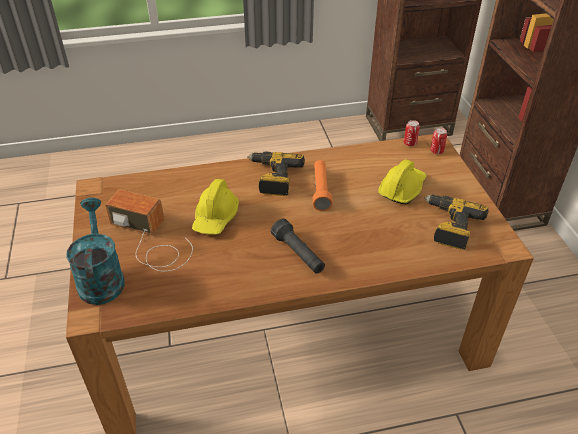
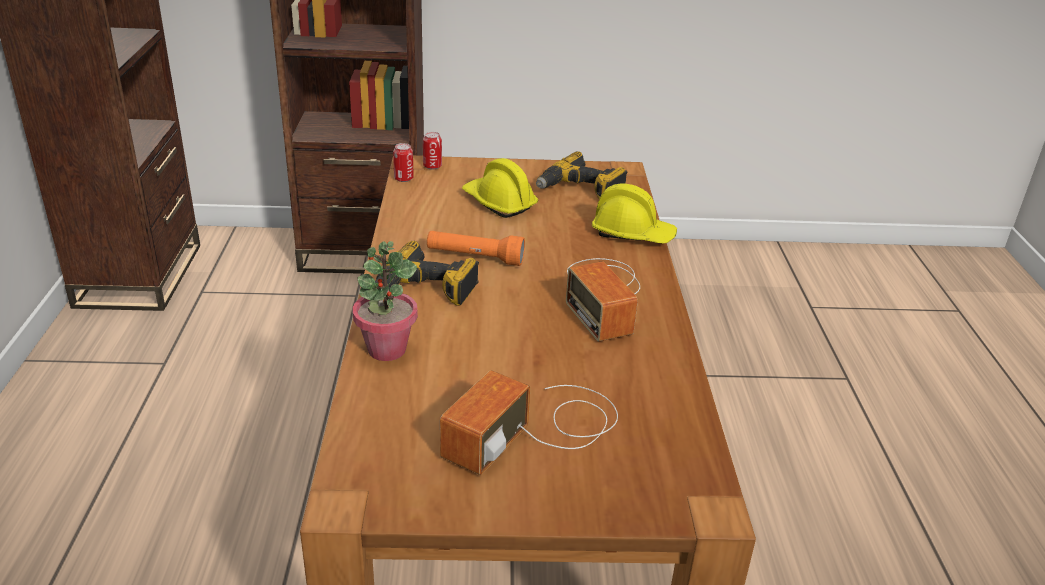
camera: 80 degrees left, 10 degrees down
(101, 278) = (621, 493): turquoise watering can -> none
(211, 176) = (386, 349): none -> potted plant
(215, 217) = (501, 356): yellow hard hat -> yellow hard hat (632, 234)
(298, 254) = (605, 295): black flashlight -> radio

